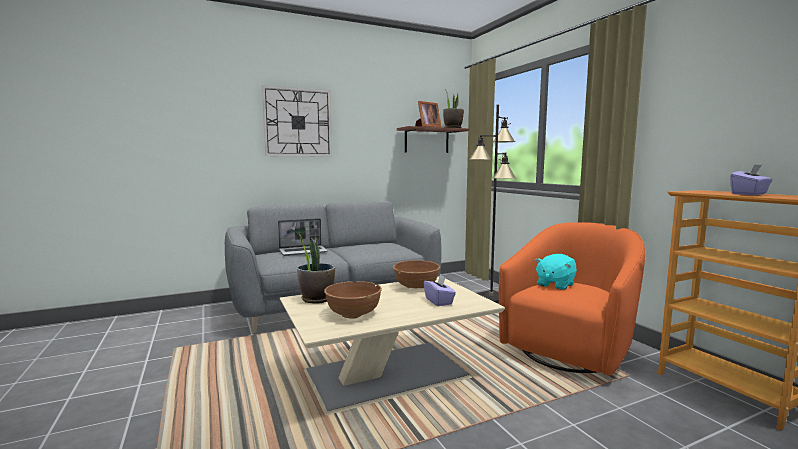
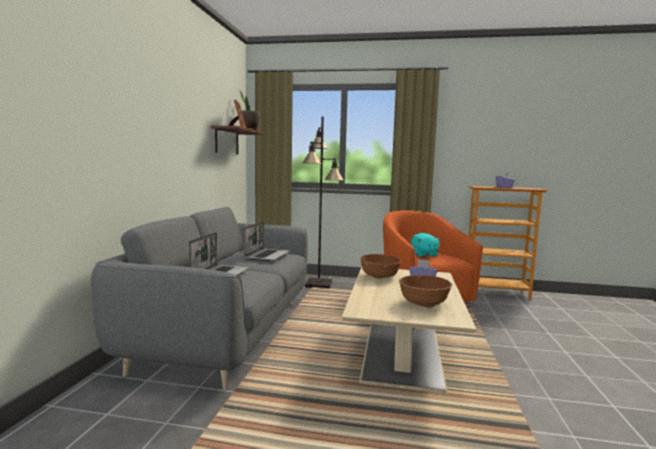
camera: 55 degrees left, 0 degrees up
(298, 122) = (141, 108): wall clock -> none
(316, 299) = (369, 306): potted plant -> none
(378, 248) = (267, 255): none -> laptop

